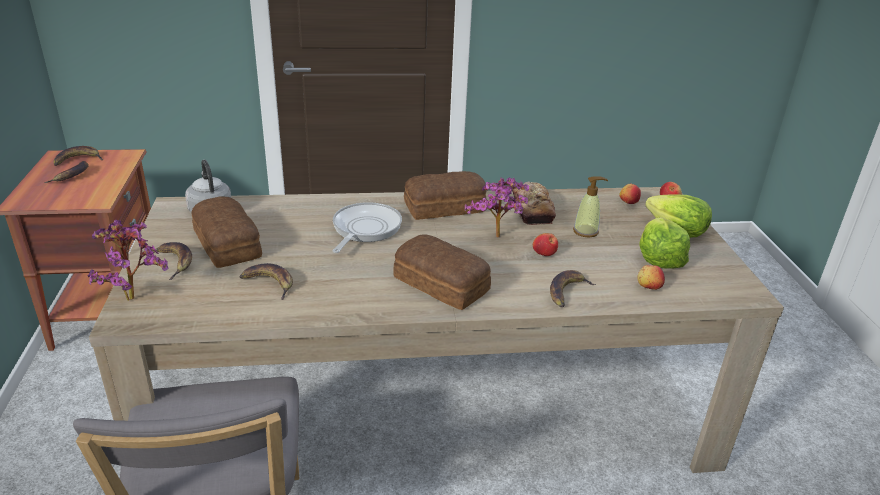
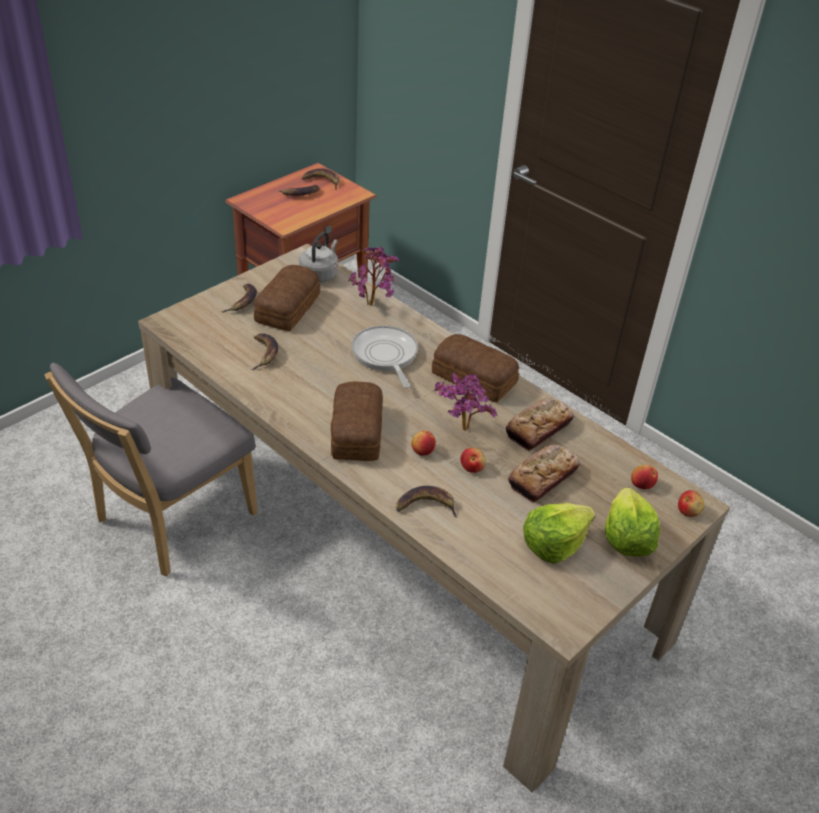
camera: 50 degrees right, 10 degrees up
(135, 296) = (191, 310): potted plant -> potted plant (374, 304)
(364, 229) = (385, 356): frying pan -> frying pan turned 90 degrees counterclockwise
(586, 231) = (543, 477): soap dispenser -> bread
(648, 286) = (494, 553): apple -> apple (422, 450)

